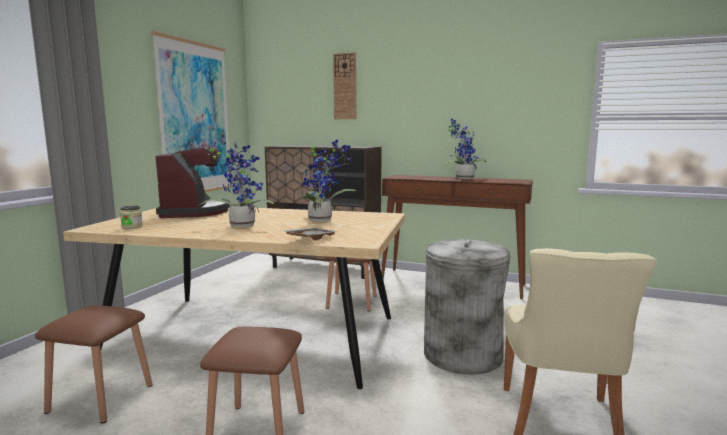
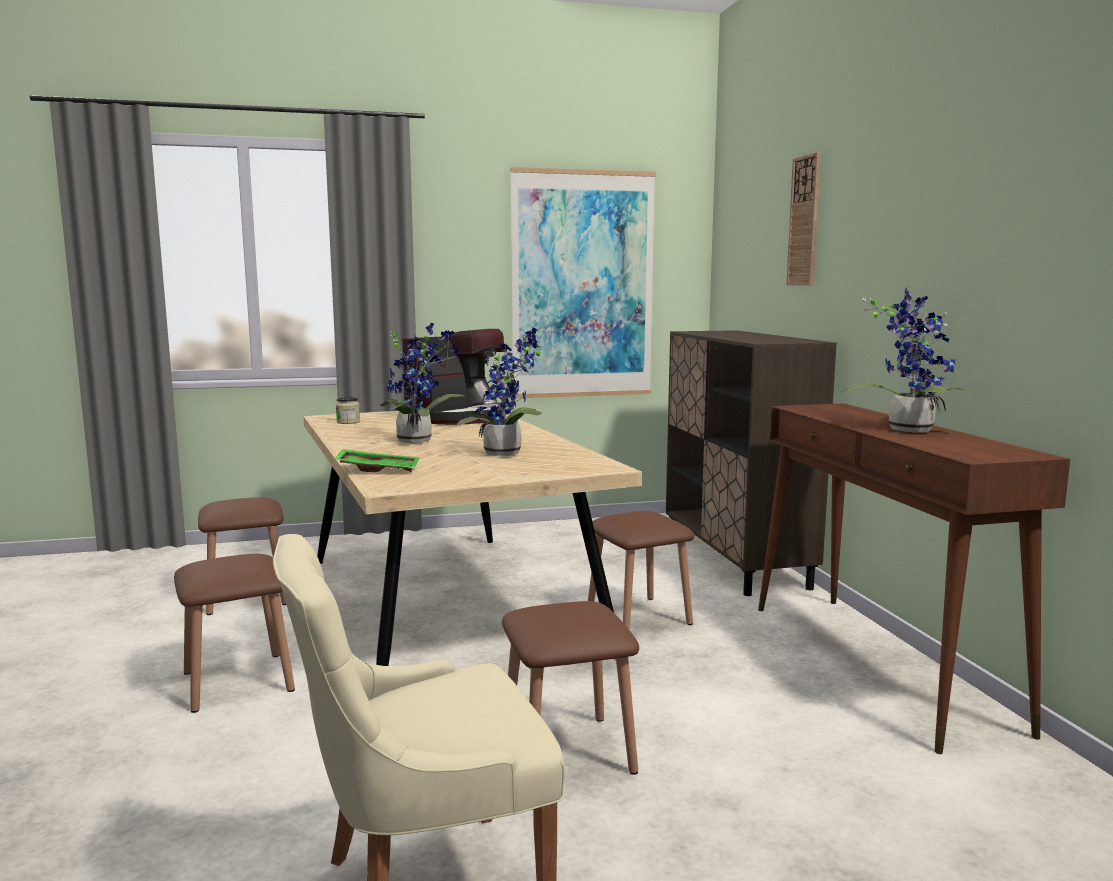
camera: 55 degrees right, 0 degrees up
(310, 239) = (378, 469): grey tray -> green tray
(463, 355) = (567, 751): grey trash can -> brown stool

